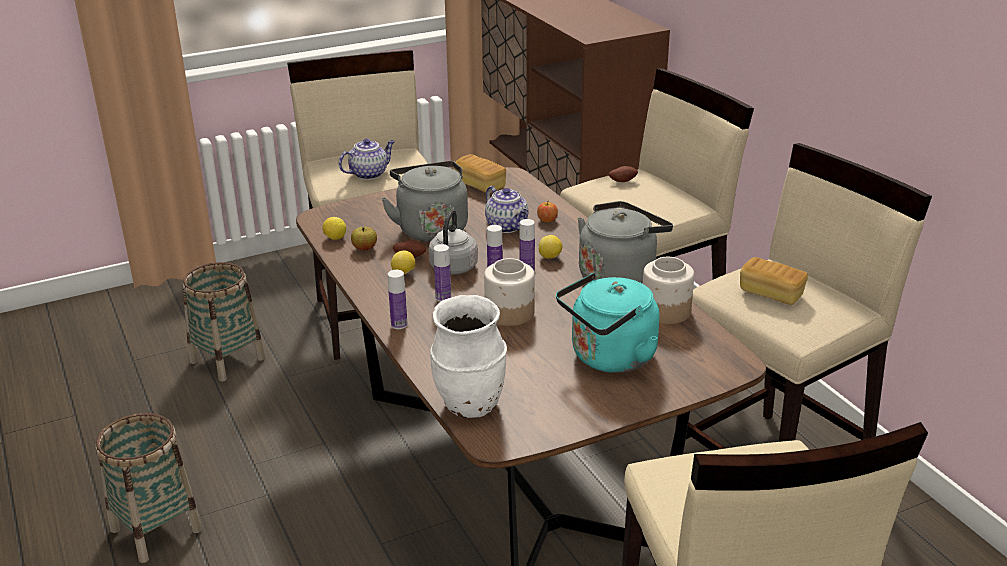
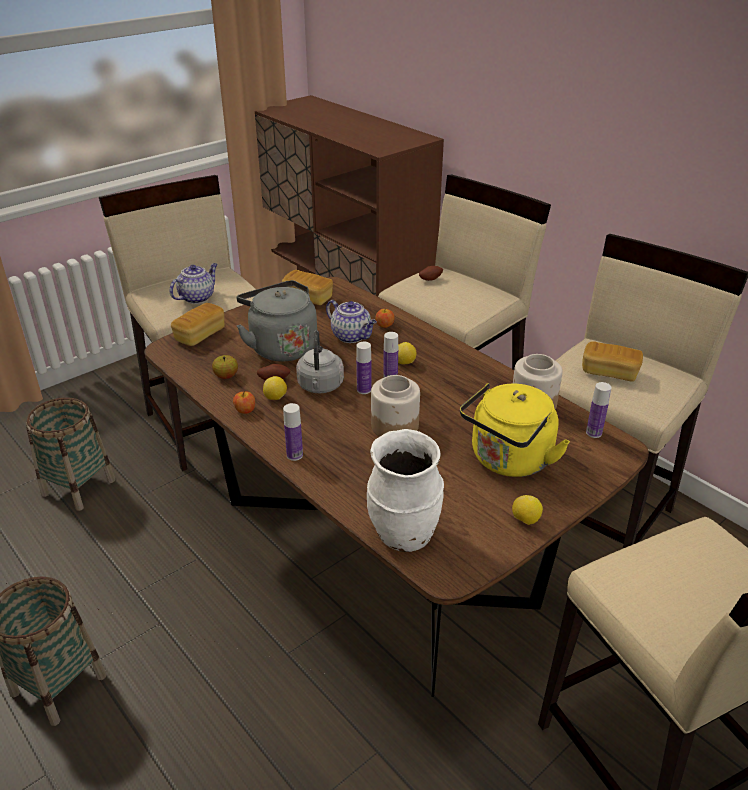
camera: 15 degrees left, 5 degrees up
(335, 238) = (192, 369): lemon -> lemon (525, 520)
(355, 208) = (200, 335): none -> bread
(369, 280) = (245, 410): none -> apple
(443, 298) = (325, 419): bottle -> bottle (593, 433)
(609, 358) = (508, 461): turquoise kettle -> yellow kettle
(619, 276) = (475, 373): grey kettle -> none

